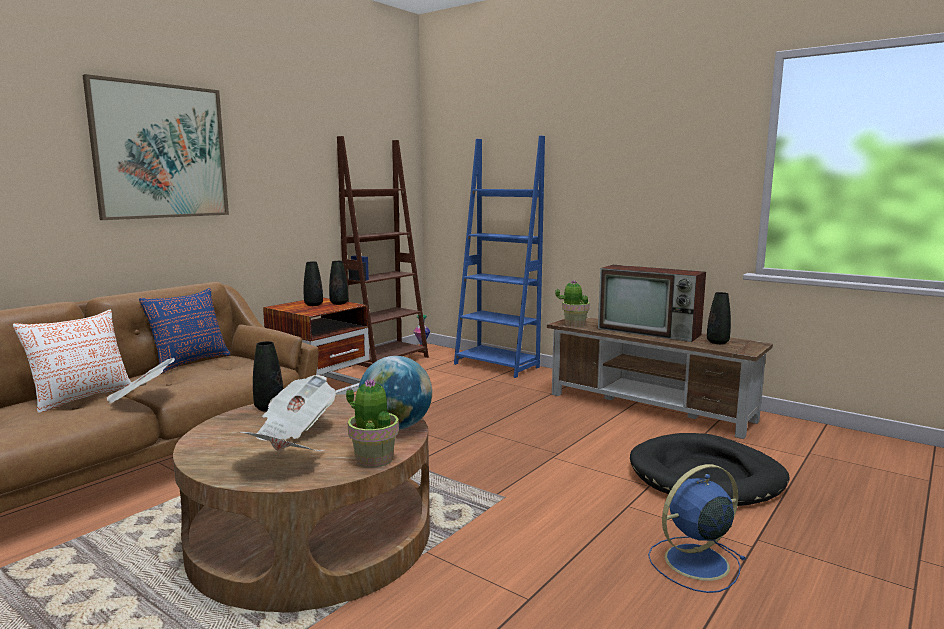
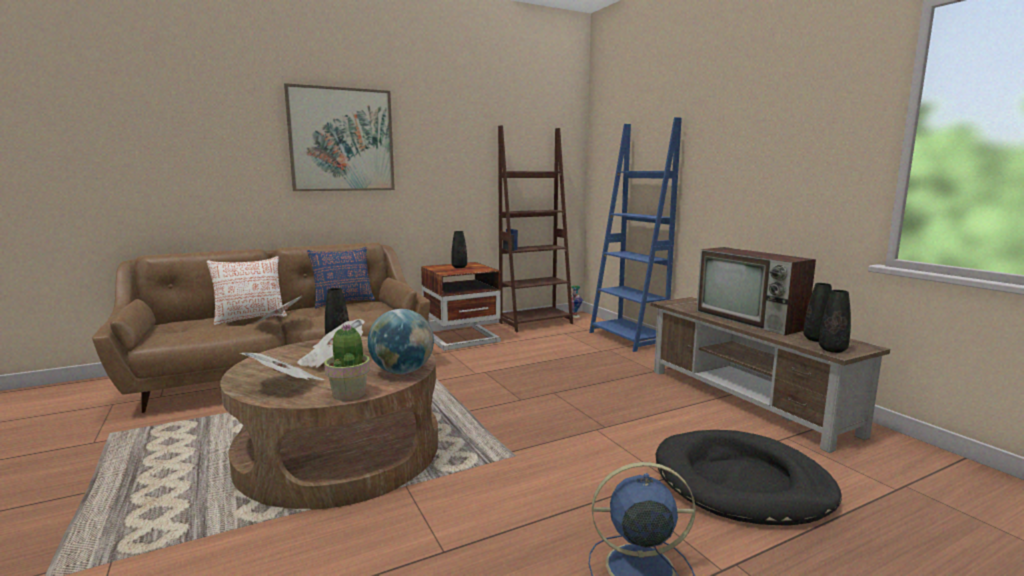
camera: 25 degrees right, 0 degrees up
(339, 303) = (479, 267): black vase -> black vase (832, 350)
(574, 324) = (678, 305): potted plant -> none

